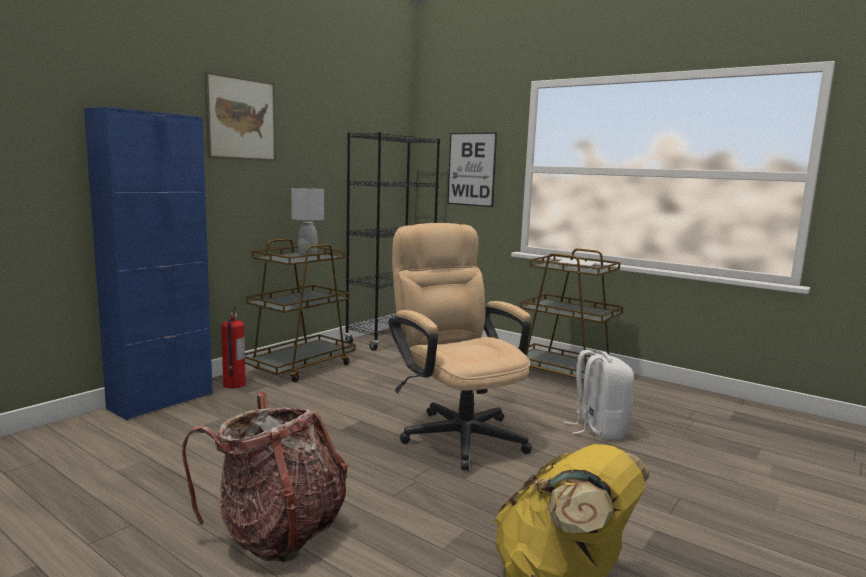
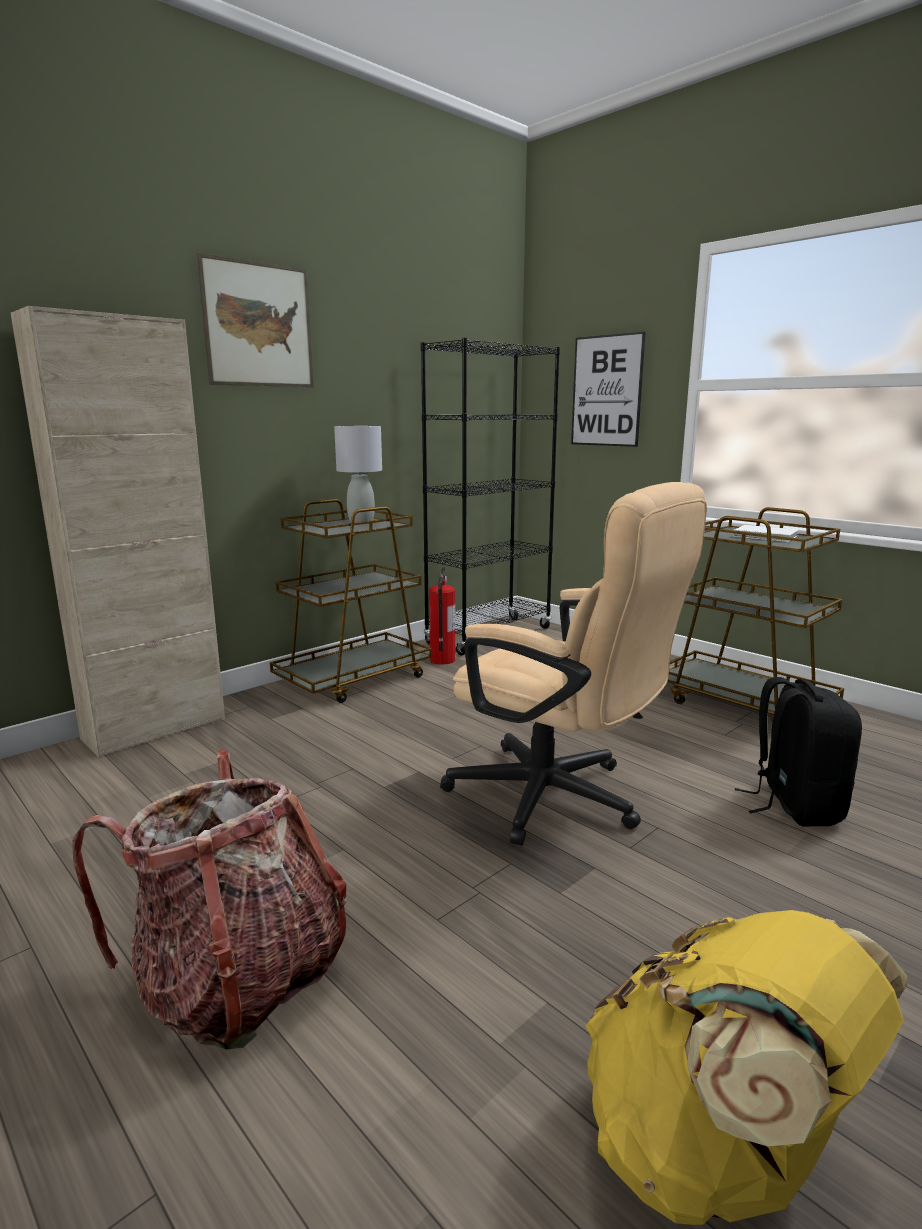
camera: 10 degrees right, 5 degrees up
(161, 401) = (155, 729): blue cabinet -> beige cabinet
(234, 384) = (258, 705): fire extinguisher -> fire extinguisher (442, 660)
(457, 432) = (560, 800): beige office chair -> beige office chair turned 150 degrees clockwise
(598, 429) = (794, 805): white backpack -> black backpack

